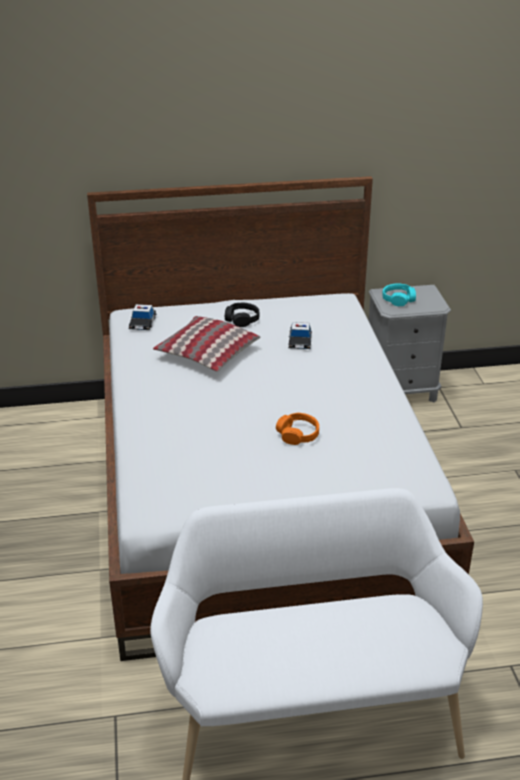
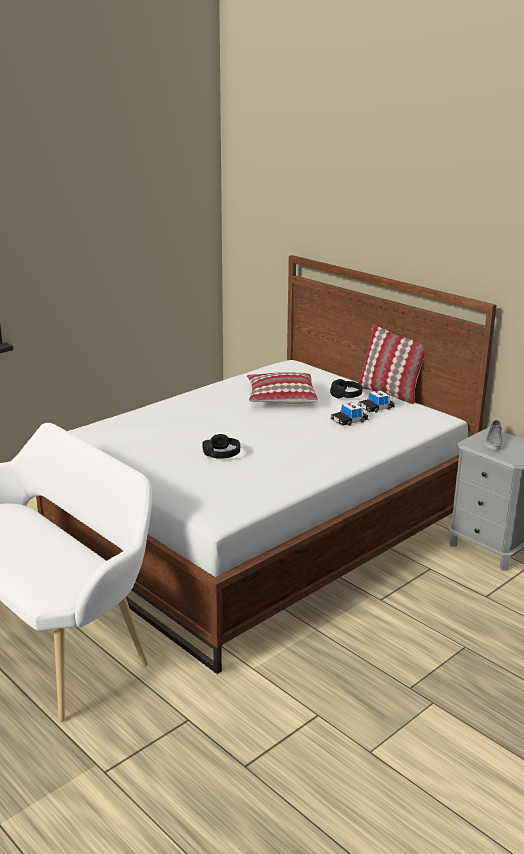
camera: 55 degrees right, 10 degrees down
(142, 323) = (287, 369): toy car -> toy car (376, 407)
(263, 299) = (389, 393): none -> pillow
(298, 434) = (221, 453): orange headphones -> black headphones
(398, 299) = (493, 441): turquoise headphones -> grey shoe

